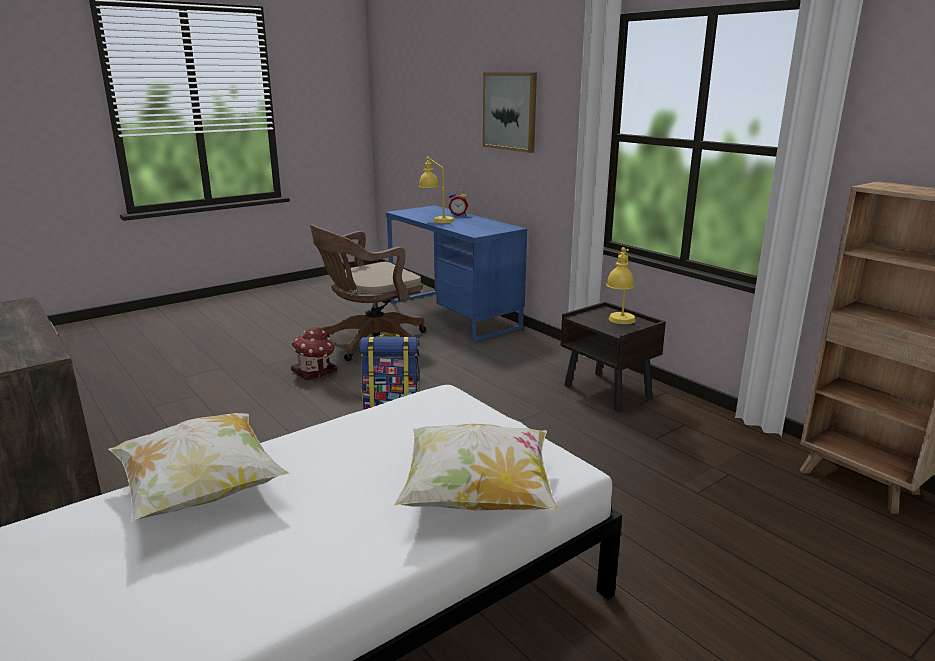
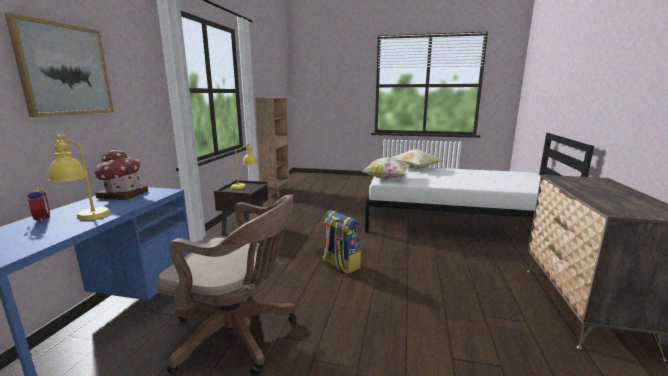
camera: 130 degrees left, 5 degrees down
(201, 492) = (486, 183): pillow -> pillow (386, 179)
(315, 371) = (331, 326): toy house -> toy house (122, 195)

